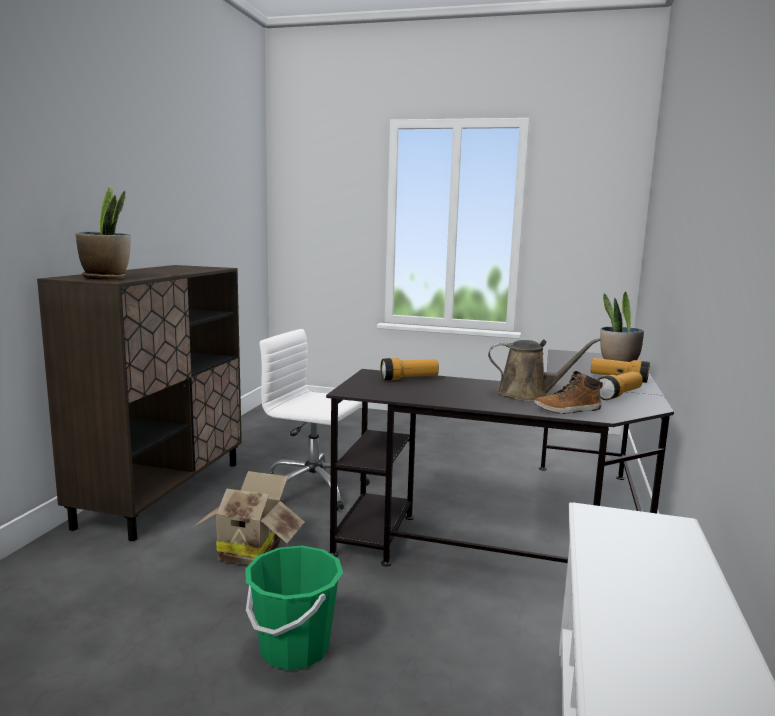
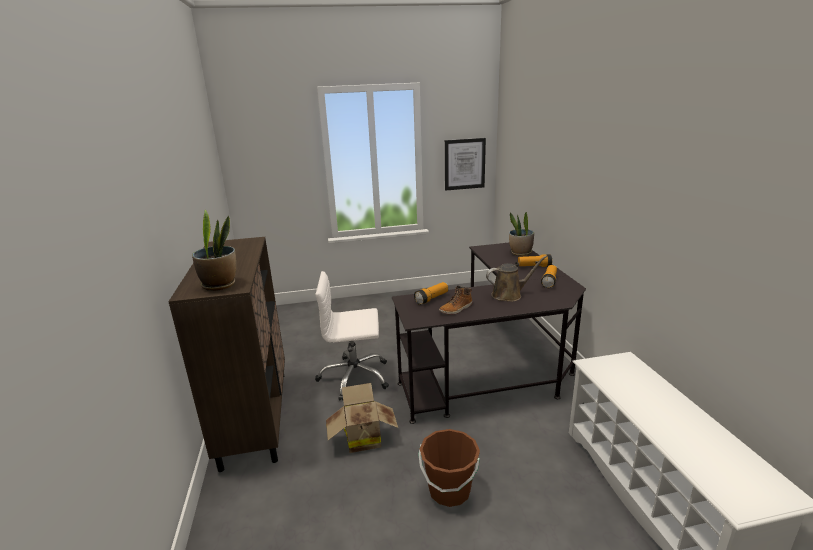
camera: 25 degrees left, 10 degrees up
(294, 648) = (449, 490): green bucket -> brown bucket
(568, 410) = (541, 302): boot -> boot (456, 309)
(589, 241) = (464, 164): none -> picture

